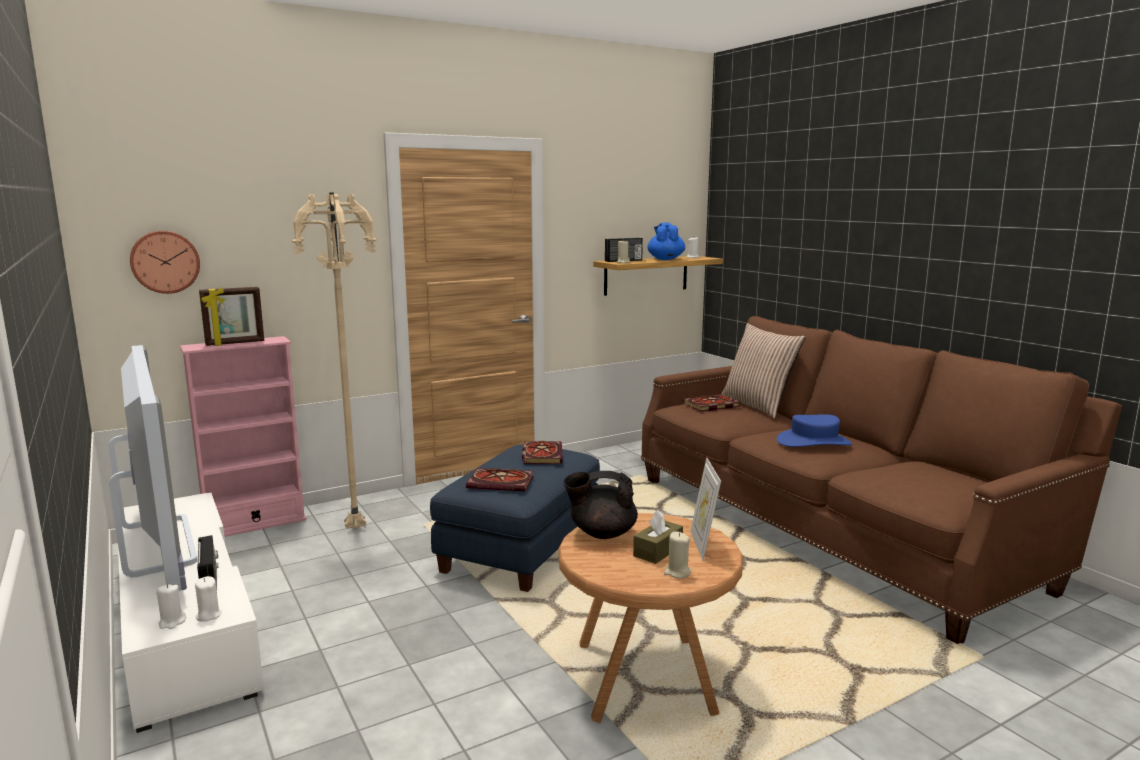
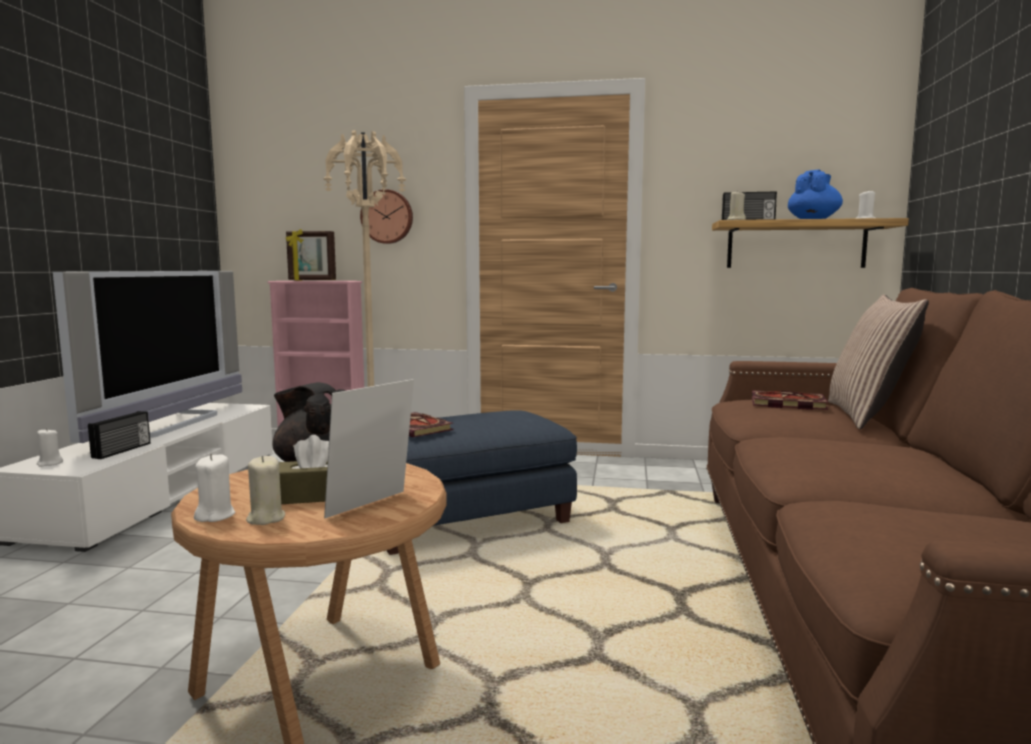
camera: 40 degrees right, 5 degrees down
(165, 262) = (278, 210): wall clock -> wall clock (387, 217)
(208, 615) = (72, 466): white candle -> white candle (215, 516)
(541, 454) = (510, 418): book -> none
(814, 442) = (846, 456): blue hat -> none

